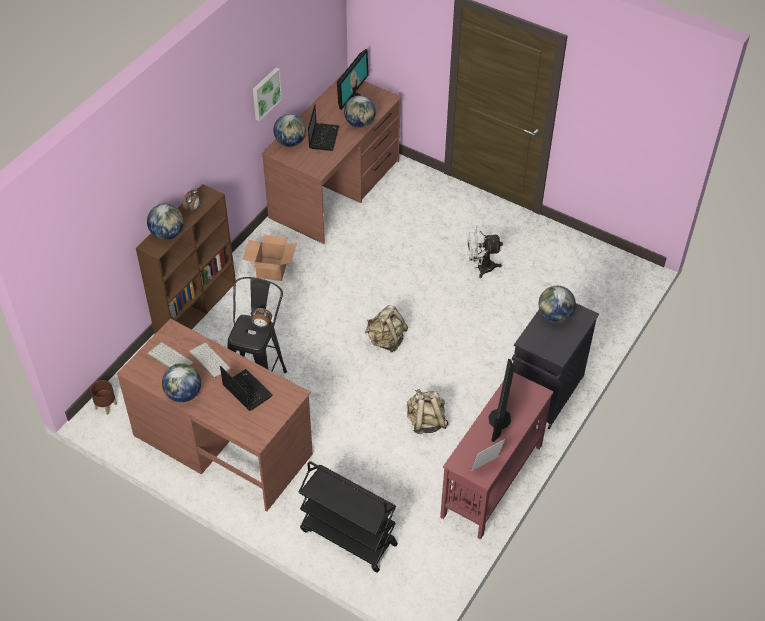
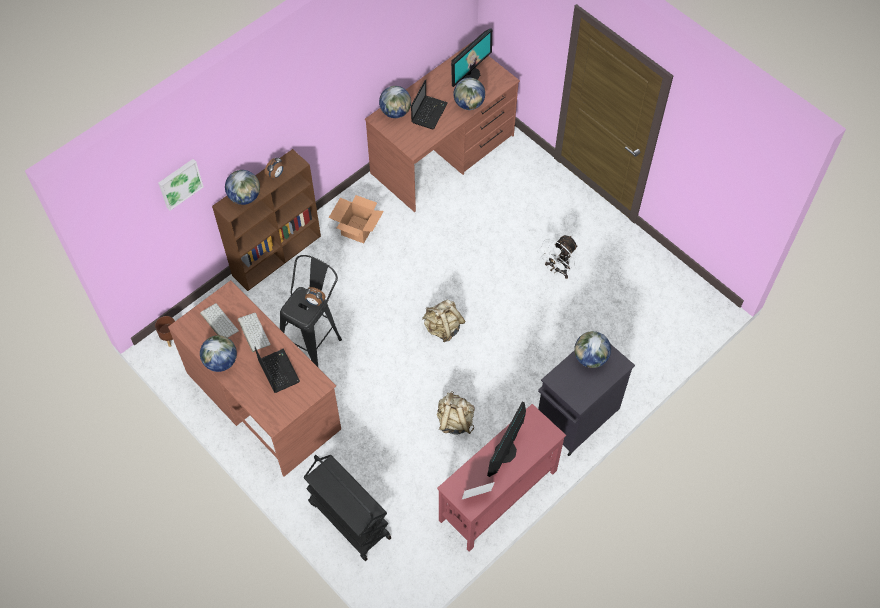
camera: 15 degrees right, 10 degrees up
(265, 93) = (373, 66): picture -> picture (179, 183)
(480, 267) = (557, 269): white fan -> white fan turned 60 degrees counterclockwise

